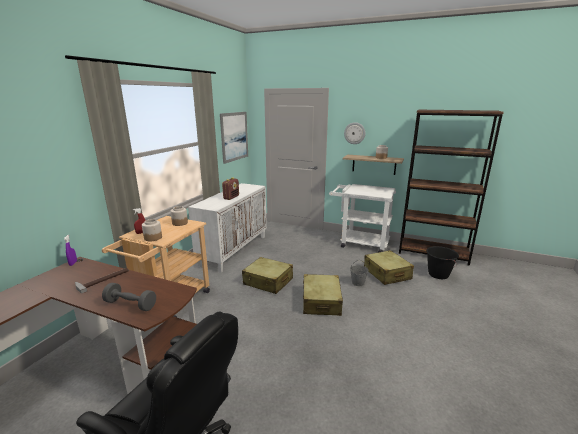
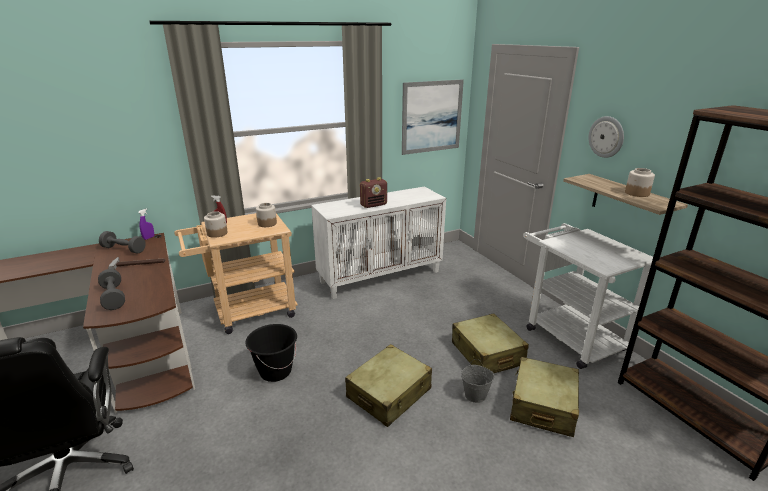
camera: 40 degrees right, 5 degrees up
(63, 277) = (124, 249): none -> grey dumbbell
(268, 282) = (364, 334): beige suitcase -> beige suitcase (487, 354)
(438, 274) = (644, 458): black bucket -> black bucket (275, 371)

